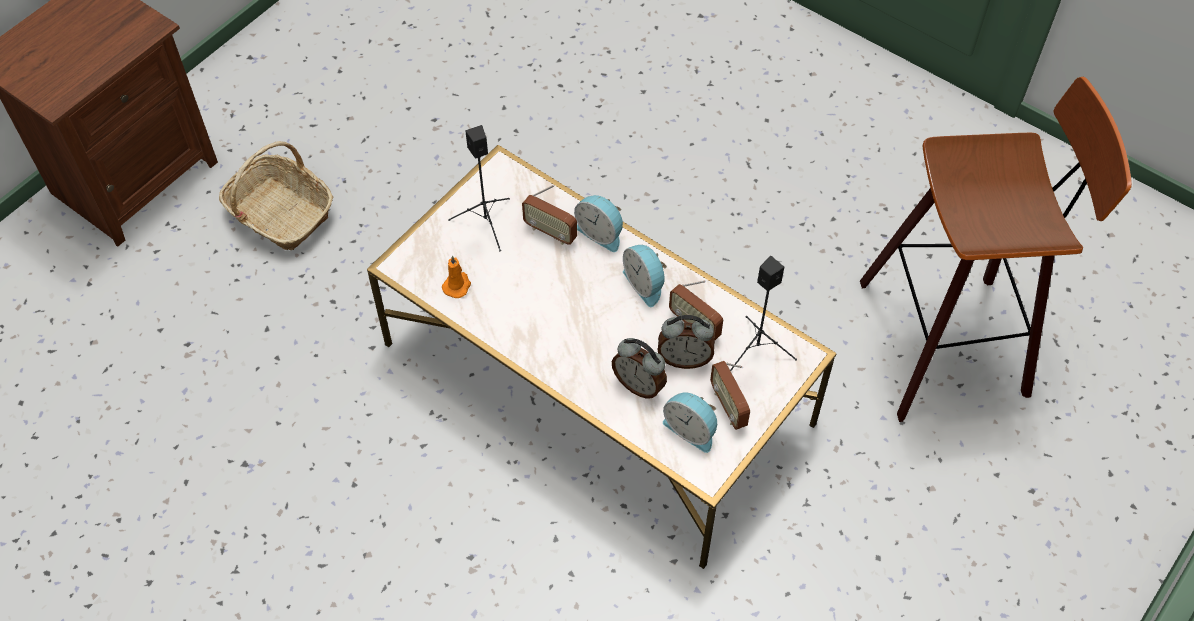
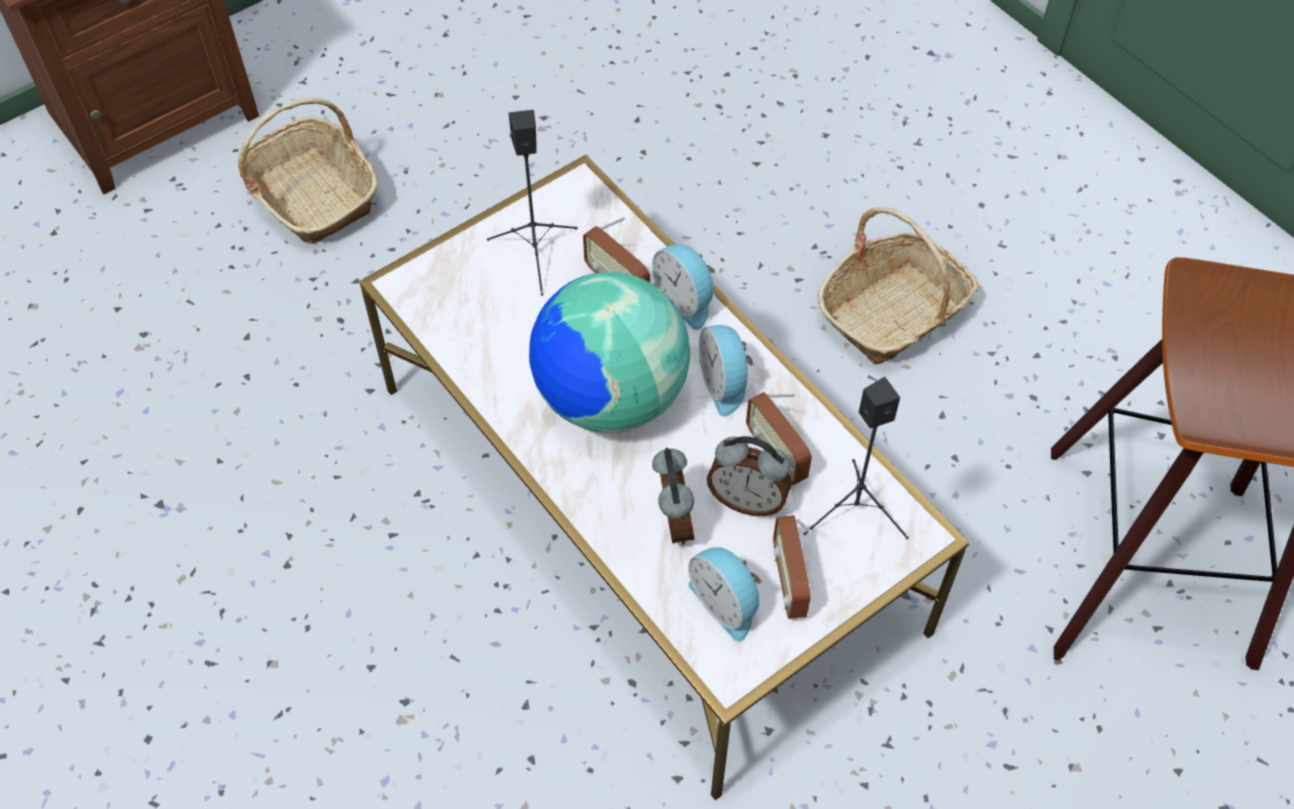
camera: 15 degrees right, 0 degrees up
(457, 285) = (469, 328): orange candle -> none
(570, 311) = (609, 397): none -> globe
(639, 385) = (672, 521): alarm clock -> alarm clock turned 150 degrees counterclockwise
(727, 210) = (893, 312): none -> basket

